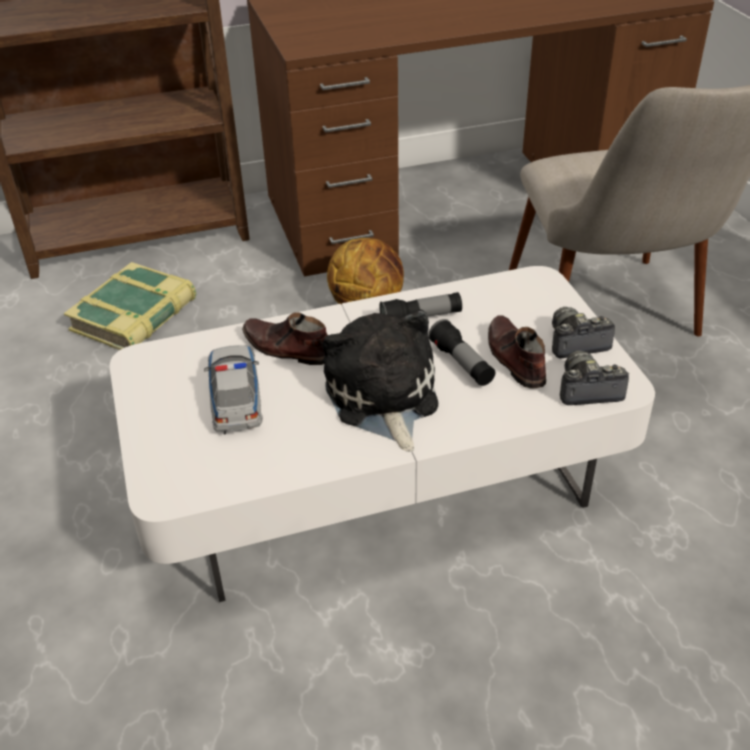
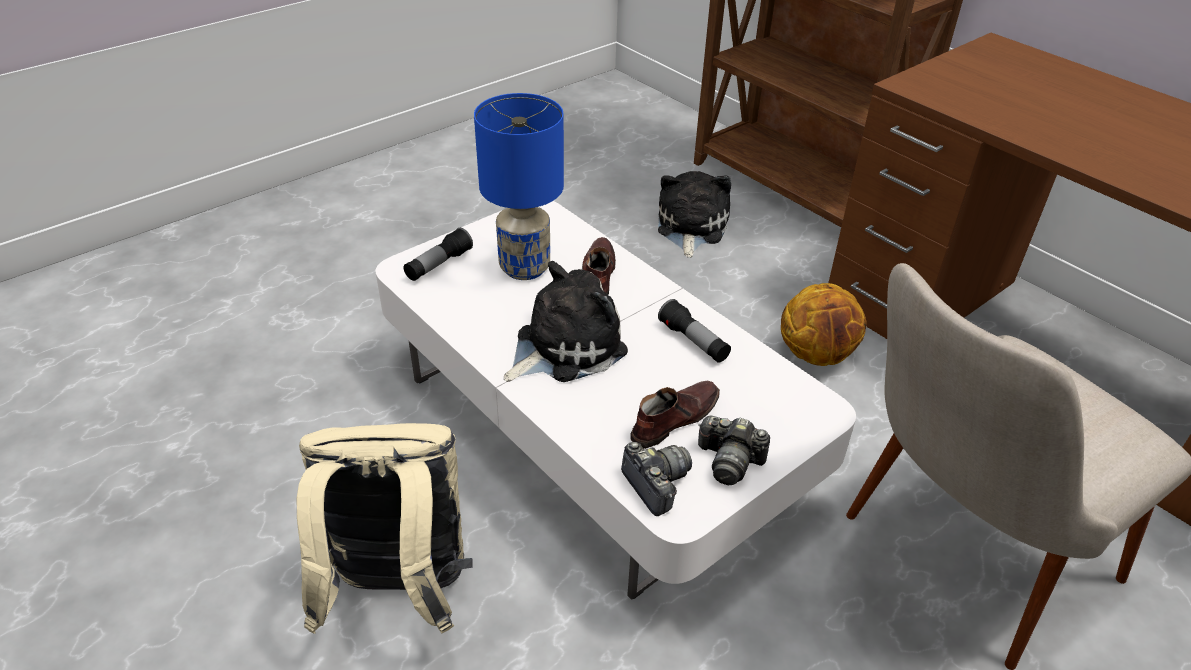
camera: 65 degrees right, 0 degrees up
(135, 316) = (690, 228): book -> plush toy
(235, 396) = (523, 268): toy car -> blue table lamp
(461, 364) = (642, 384): flashlight -> flashlight (438, 265)
(520, 682) = (398, 591): none -> beige backpack
(576, 343) = (729, 461): camera -> camera turned 150 degrees clockwise

